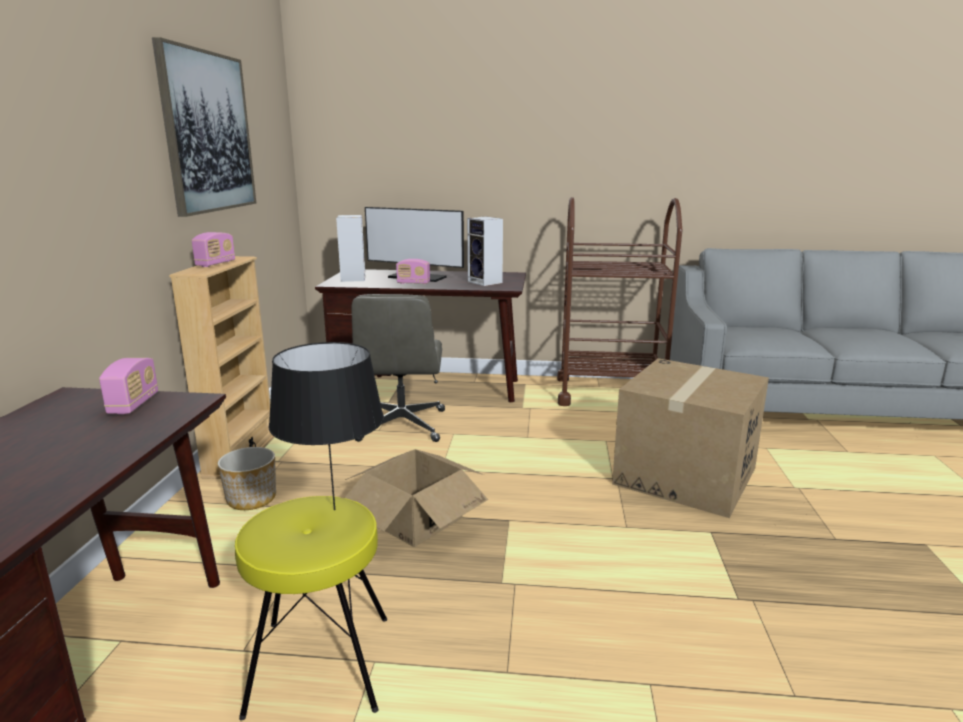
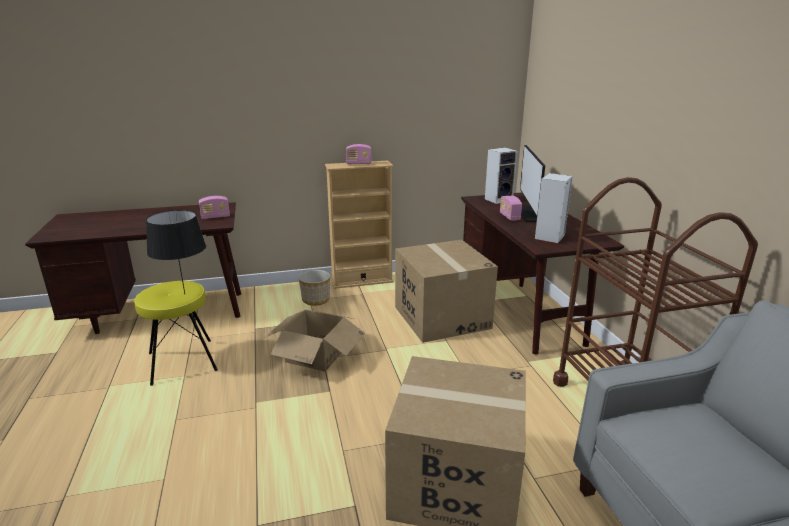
camera: 70 degrees right, 5 degrees up
(208, 132) = (394, 81): picture -> none
(402, 426) = (441, 317): grey office chair -> cardboard box

